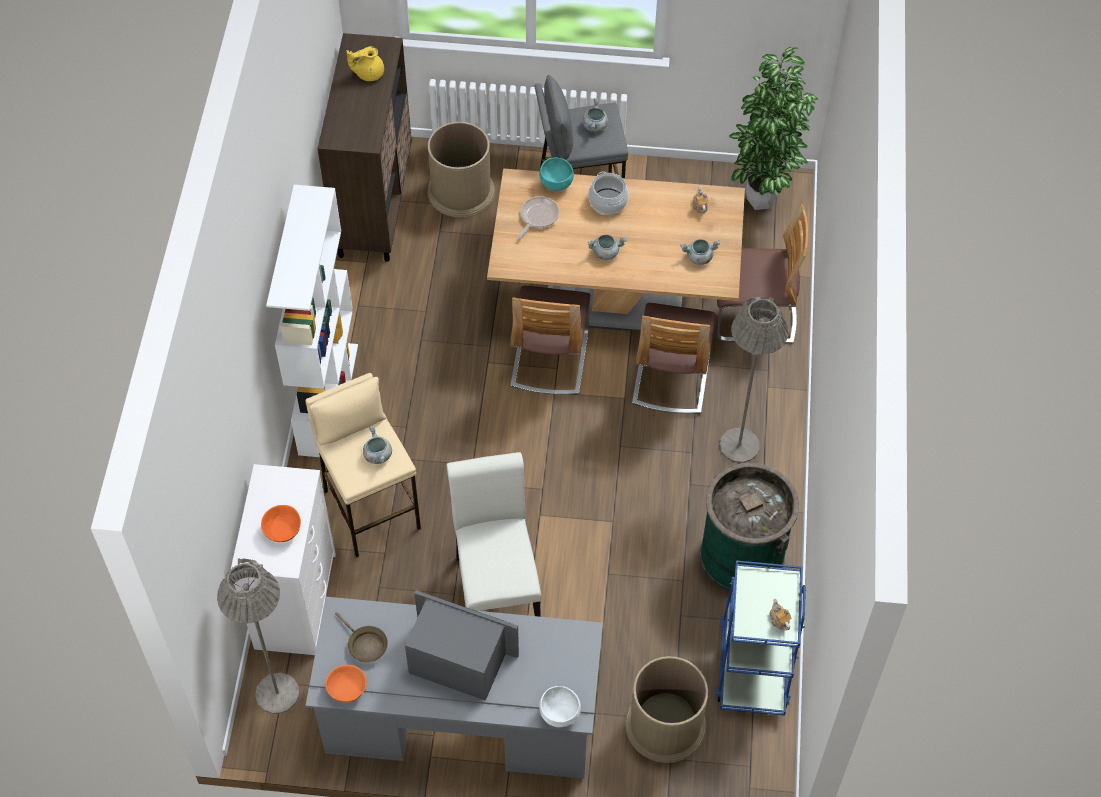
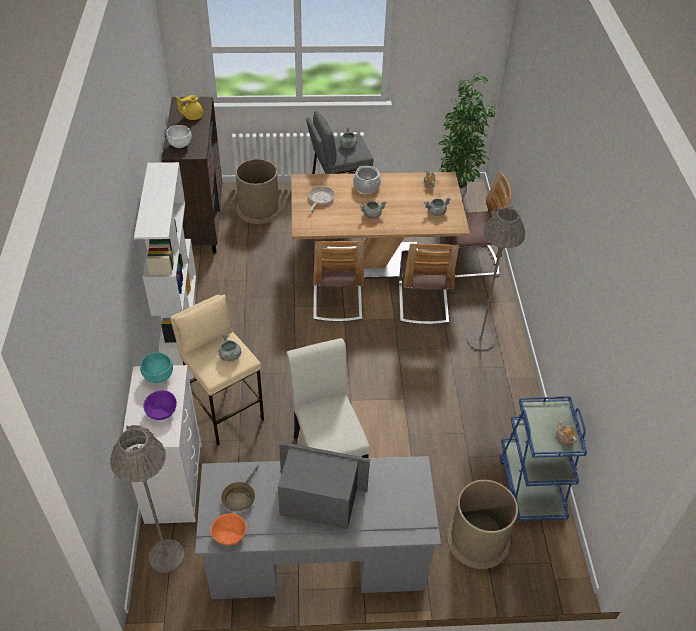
camera: 10 degrees left, 10 degrees down
(282, 530) = (161, 411): orange bowl -> purple bowl
(365, 645) = (240, 497): brown frying pan -> brown frying pan turned 75 degrees clockwise
(556, 184) = (329, 180): turquoise bowl -> turquoise bowl (158, 376)
(559, 714) = (410, 532): white bowl -> white bowl (180, 145)
(742, 556) = (502, 411): green trash can -> none

